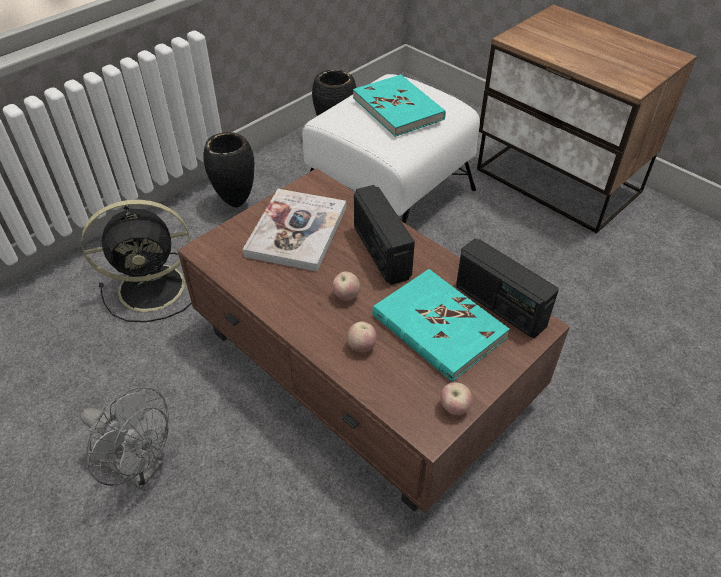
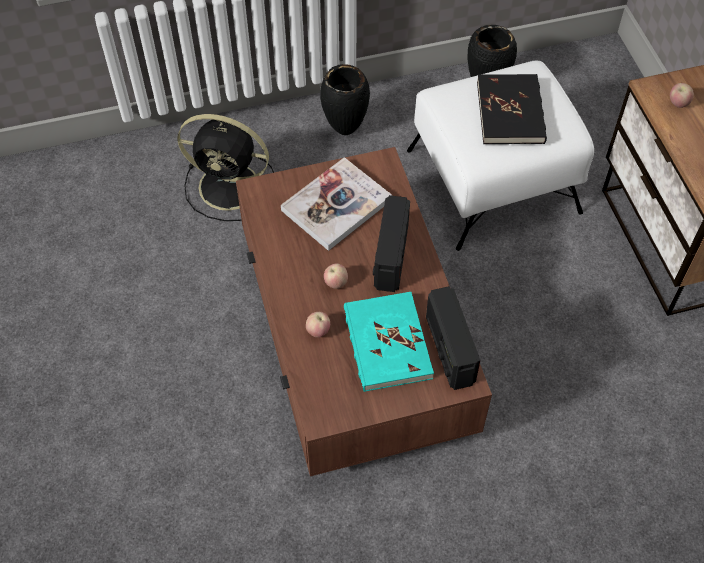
camera: 30 degrees right, 10 degrees up
(140, 468) = (144, 338): grey fan -> none
(398, 108) = (510, 112): turquoise book -> black book
(454, 408) = (350, 411): apple -> apple (678, 104)

